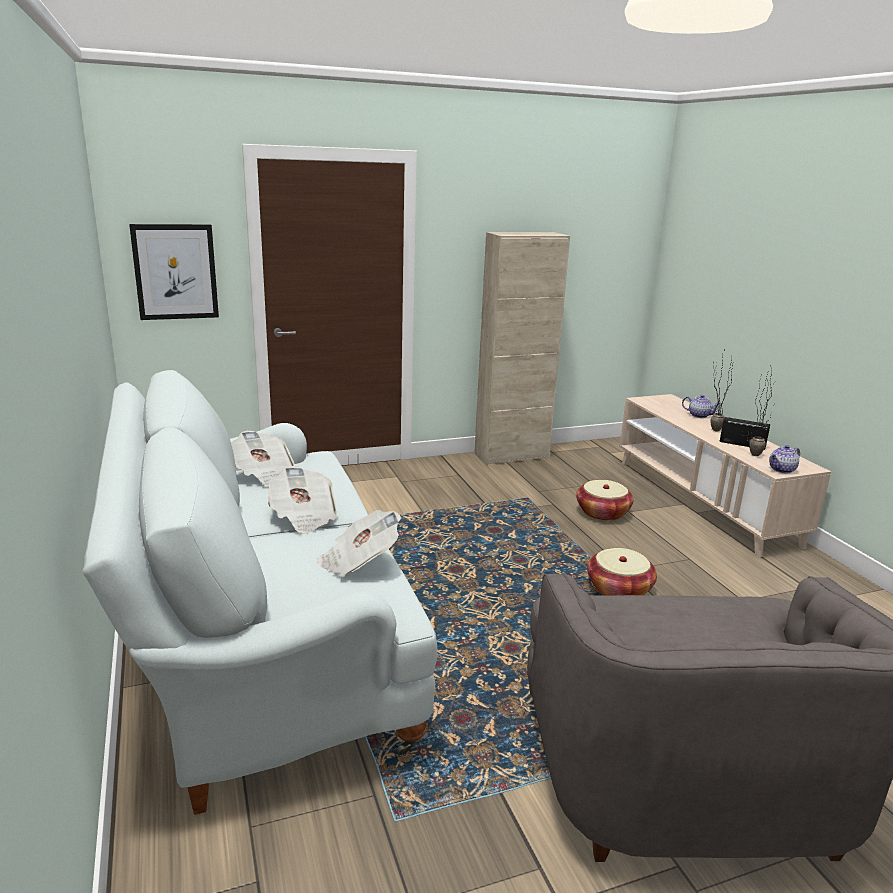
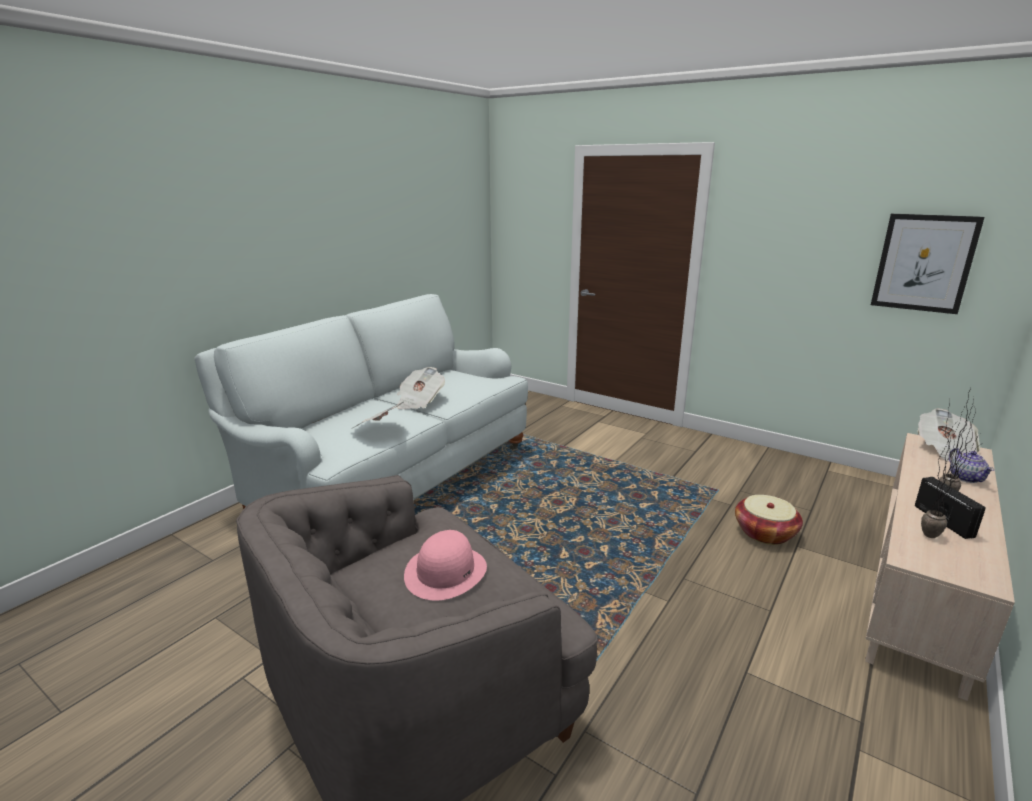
camera: 55 degrees right, 0 degrees up
(175, 272) = (527, 239): picture -> picture (924, 263)
(264, 474) = (453, 375): newspaper -> newspaper (944, 450)
(512, 456) = (775, 457): beige cabinet -> none
(619, 589) = (644, 585): basket -> none
(681, 626) = (446, 571): none -> pink hat
(782, 470) = (926, 563): teapot -> none

